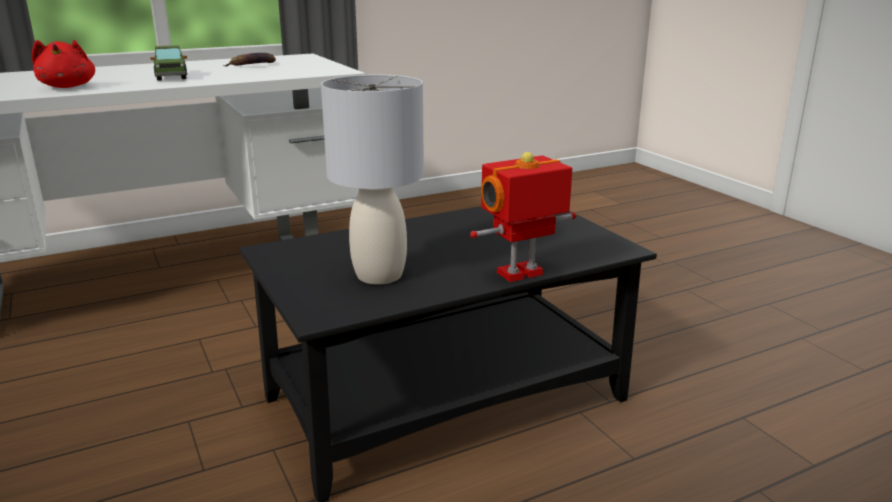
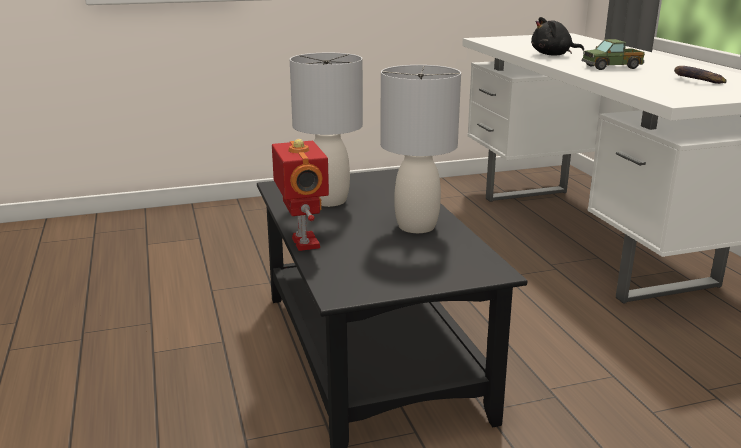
camera: 100 degrees right, 0 degrees up
(68, 87) = (553, 55): red plush toy -> black plush toy
(448, 230) = (417, 226): none -> grey table lamp

